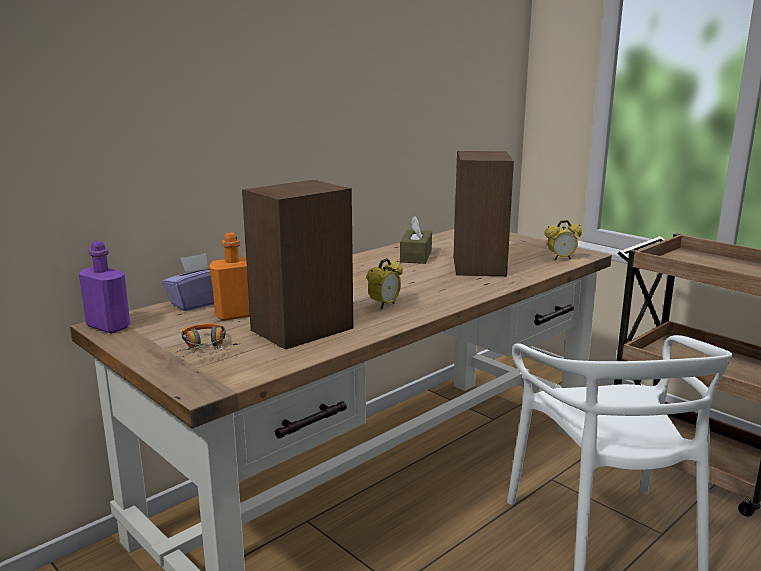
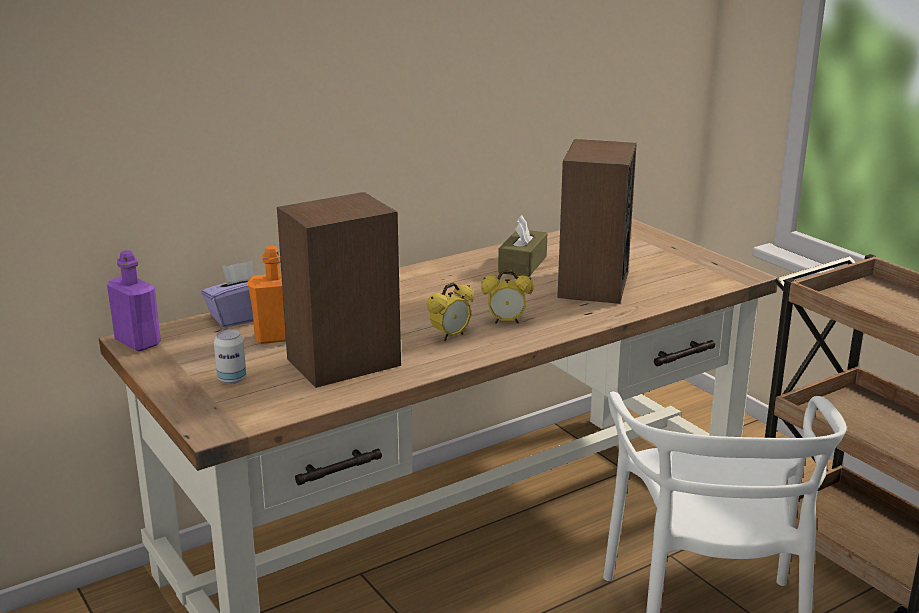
camera: 10 degrees right, 5 degrees up
(205, 348) = (232, 379): headphones -> can
(561, 259) = (705, 281): alarm clock -> alarm clock (506, 322)

